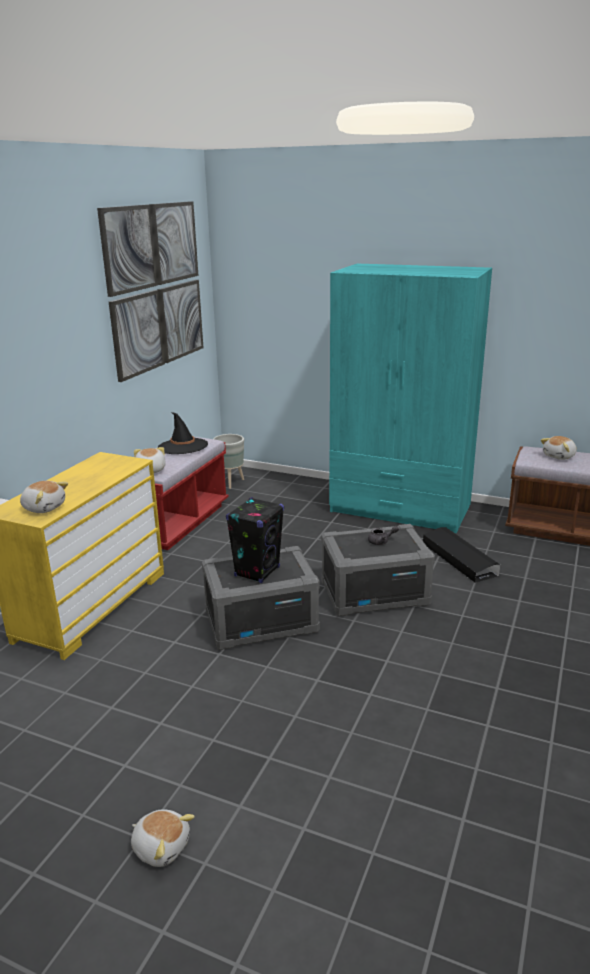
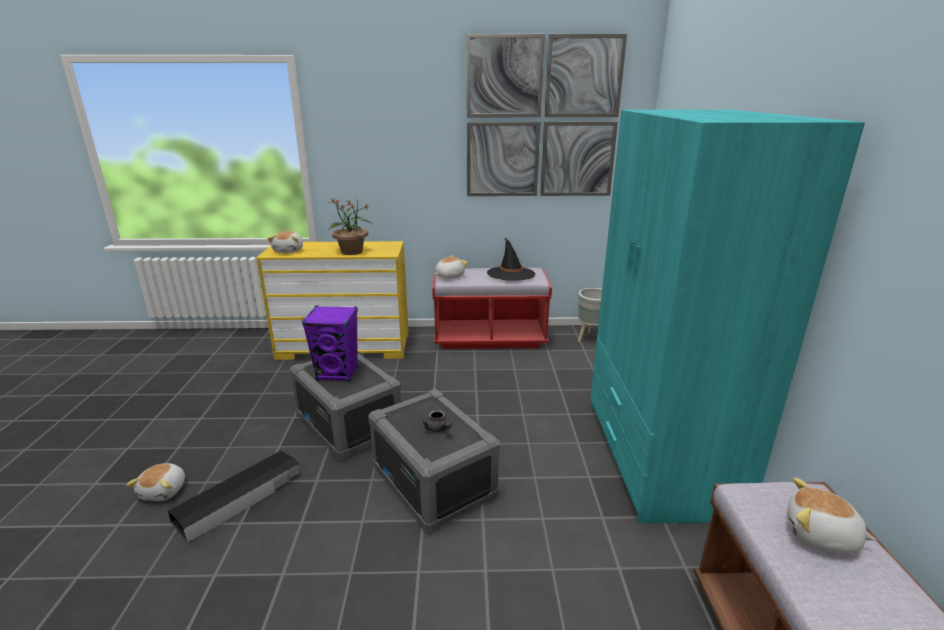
camera: 65 degrees right, 0 degrees up
(103, 477) = (352, 252): none -> potted plant
(161, 846) = (64, 460): plush toy -> plush toy (164, 491)
(257, 571) = (338, 374): black speaker -> purple speaker
(459, 559) = (565, 540): black storage box -> black storage box (240, 498)

